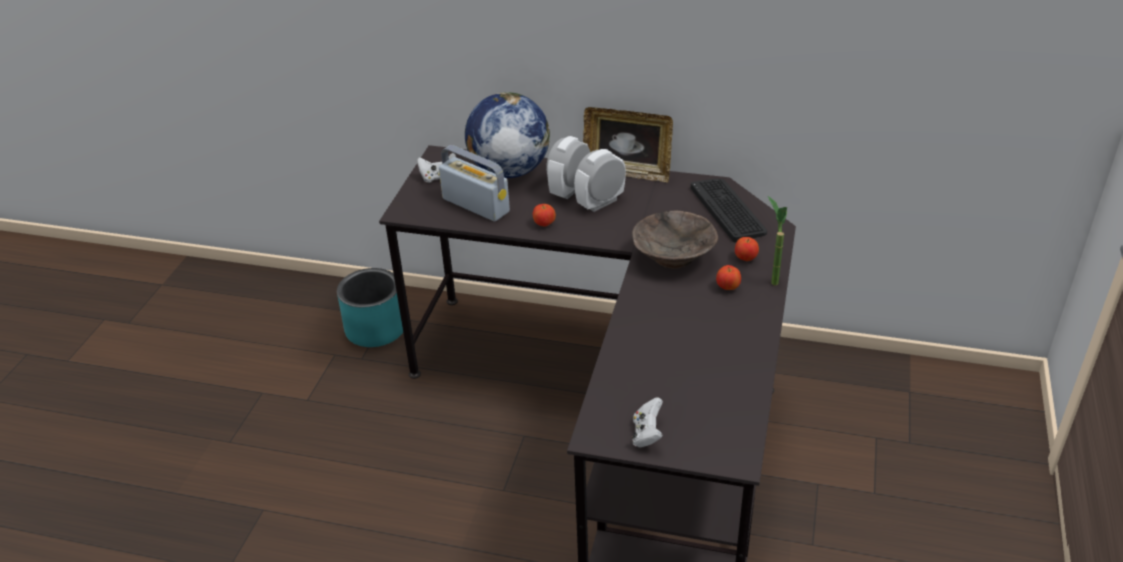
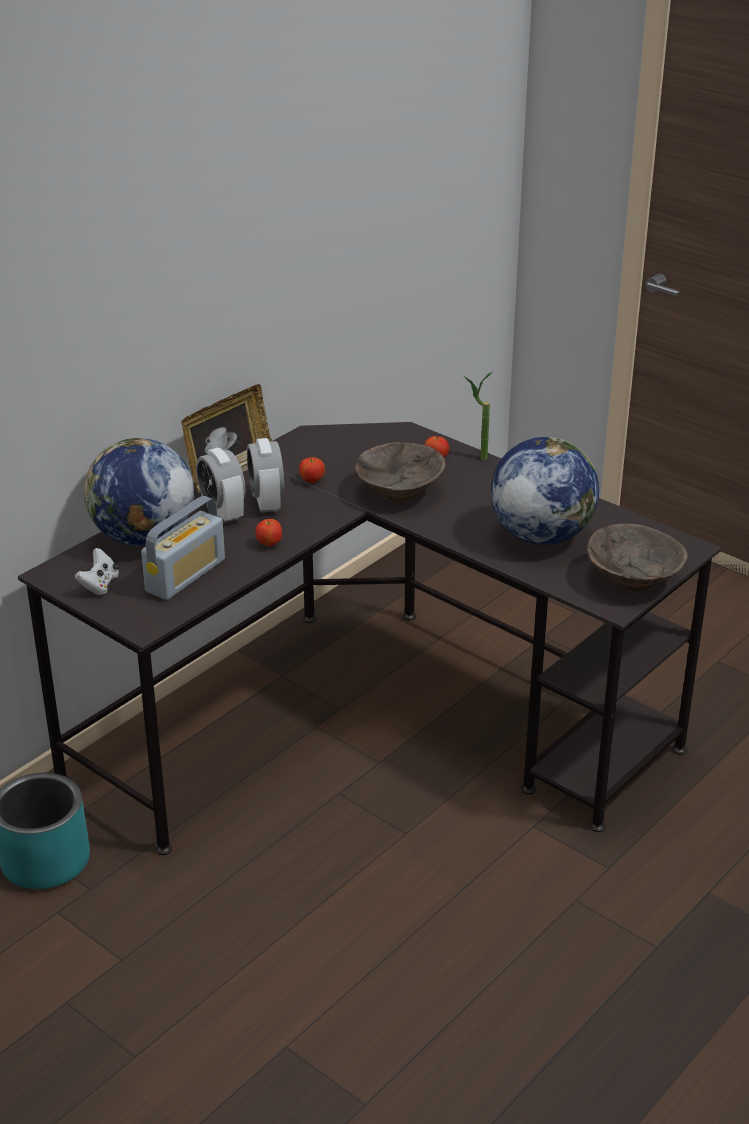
camera: 65 degrees left, 5 degrees down
(475, 205) = (185, 575): radio -> radio turned 150 degrees clockwise
(647, 434) = (632, 580): white game controller -> brown bowl
(674, 356) = (540, 535): none -> globe
(728, 210) = (353, 443): keyboard -> none
(728, 287) = (469, 481): apple -> apple (312, 481)

